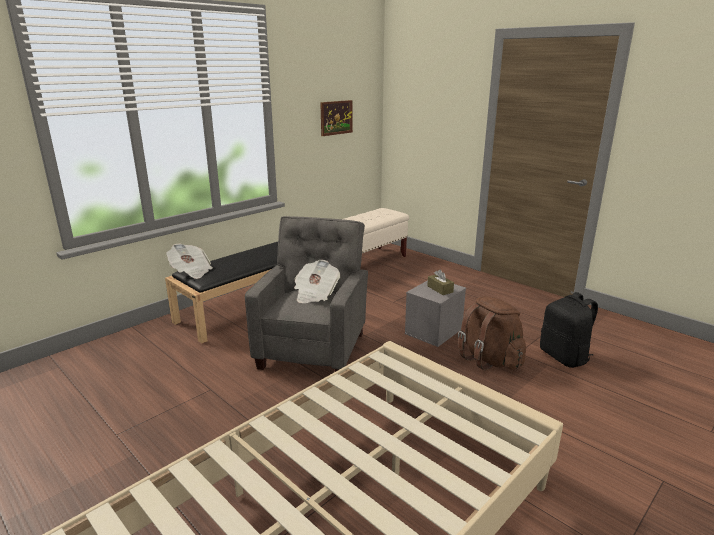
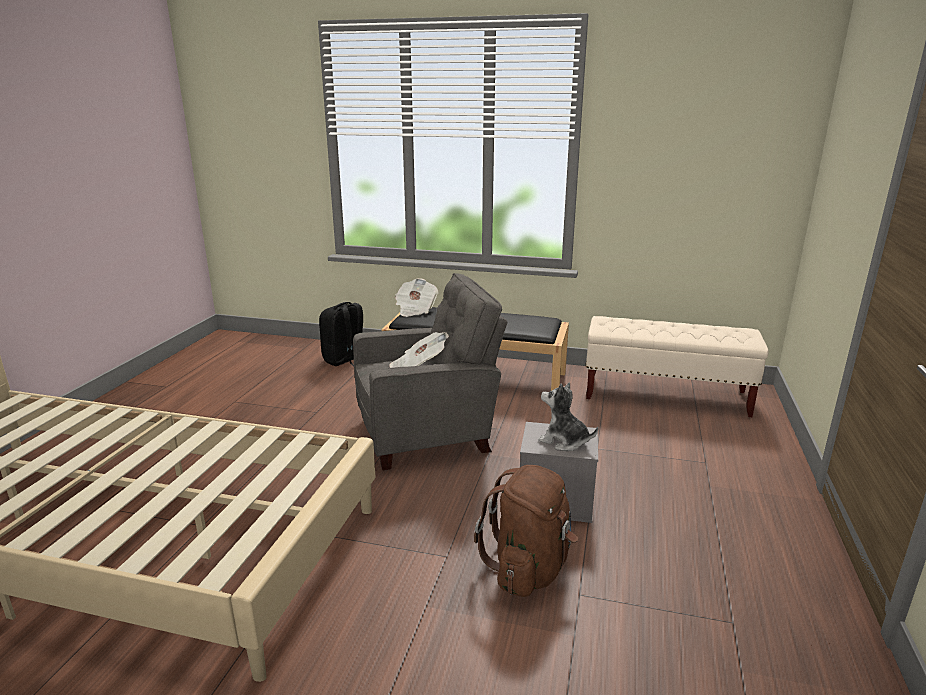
camera: 60 degrees right, 0 degrees up
(336, 117) = (699, 172): picture -> none
(440, 289) = (564, 441): brown tissue box -> plush toy
(564, 357) = (622, 653): black backpack -> black backpack (345, 360)

